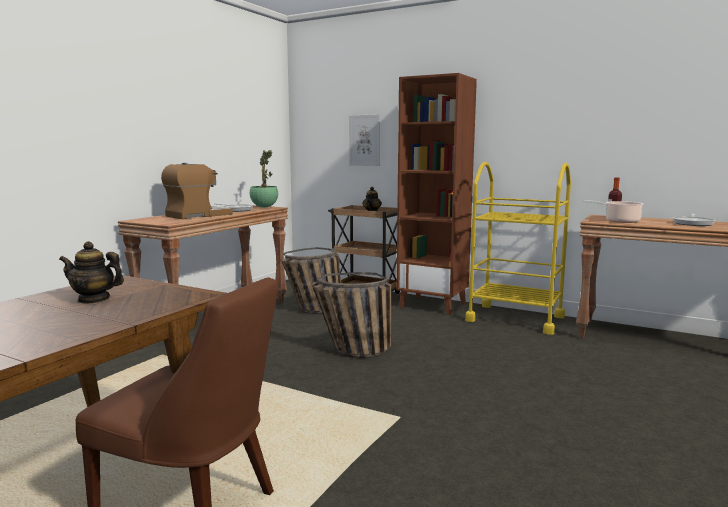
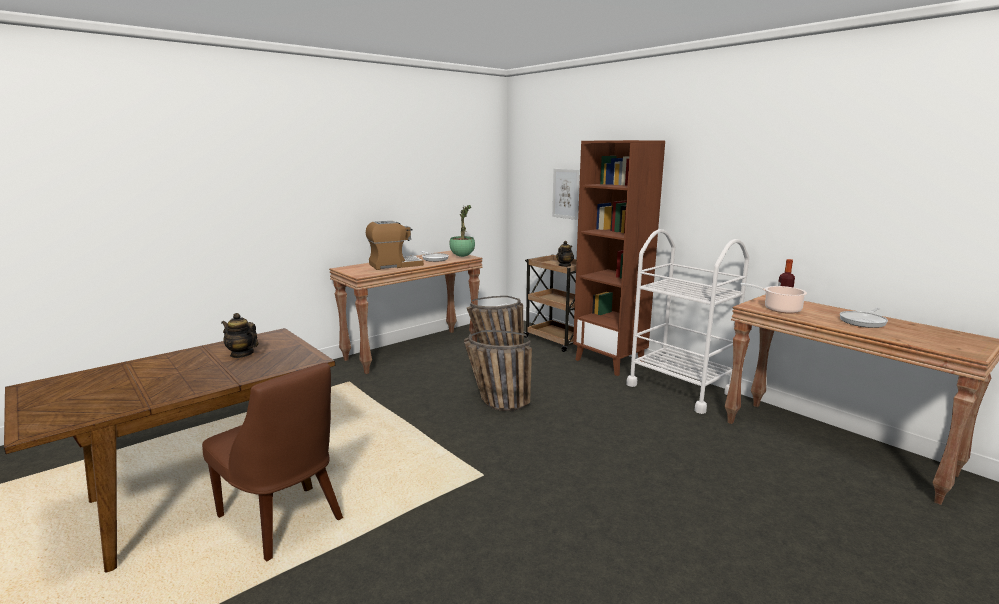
camera: 20 degrees right, 5 degrees up
(515, 319) = (679, 389): yellow cart -> white cart

